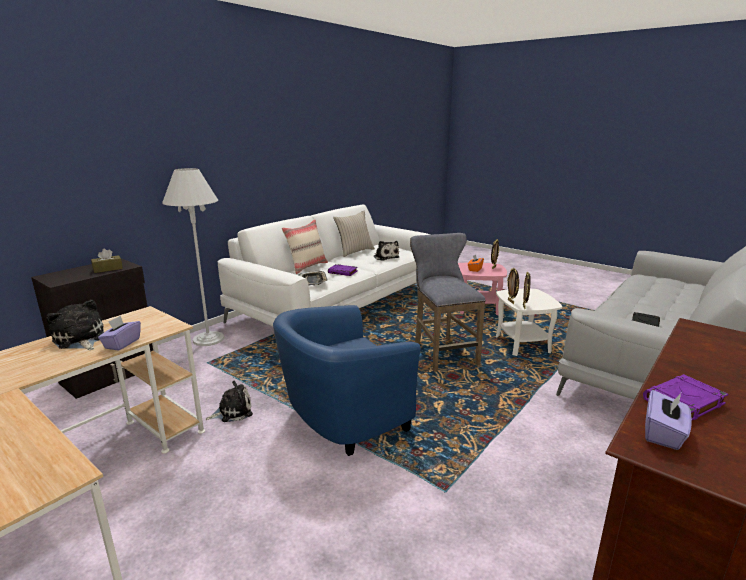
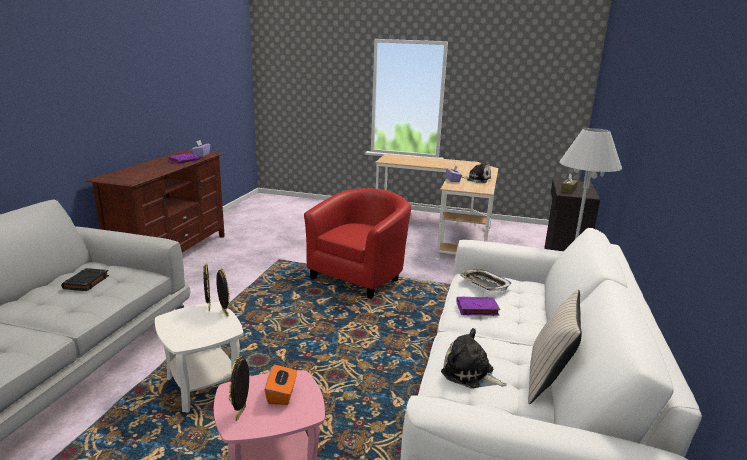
camera: 155 degrees right, 0 degrees up
(232, 411) = (436, 269): plush toy -> none
(307, 266) = (543, 312): beige pillow -> none
(342, 421) = (360, 276): blue armchair -> red armchair
(442, 352) = (309, 350): grey stool -> none

